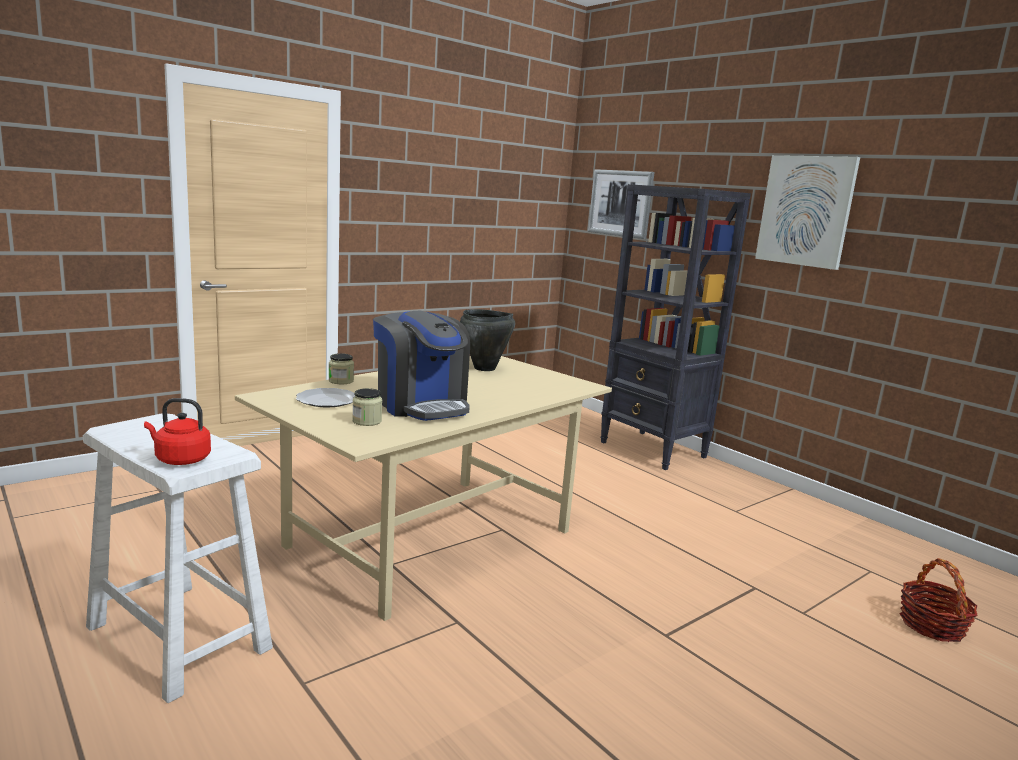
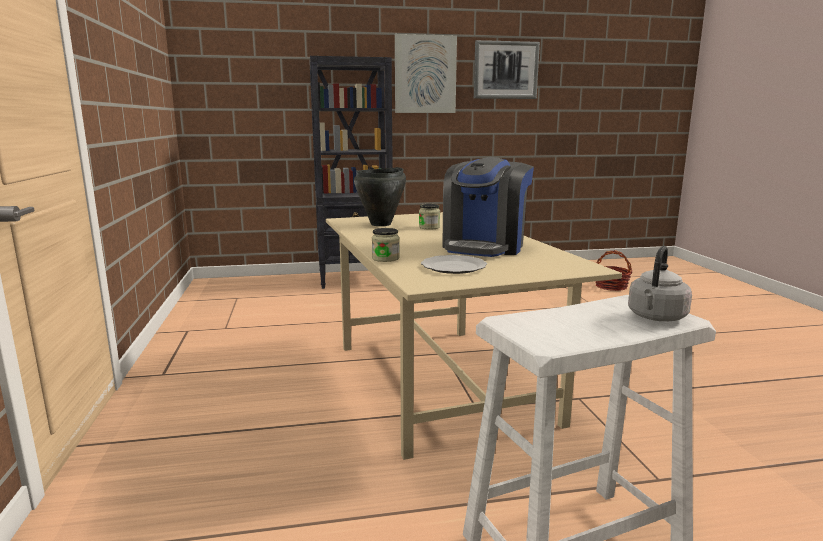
camera: 60 degrees left, 0 degrees up
(180, 459) = (656, 317): red kettle -> grey kettle
(367, 421) = (527, 262): jar -> jar (429, 227)
(421, 405) = (484, 247): coffee machine -> coffee machine turned 120 degrees clockwise
(620, 203) = (246, 78): picture -> picture (505, 70)

